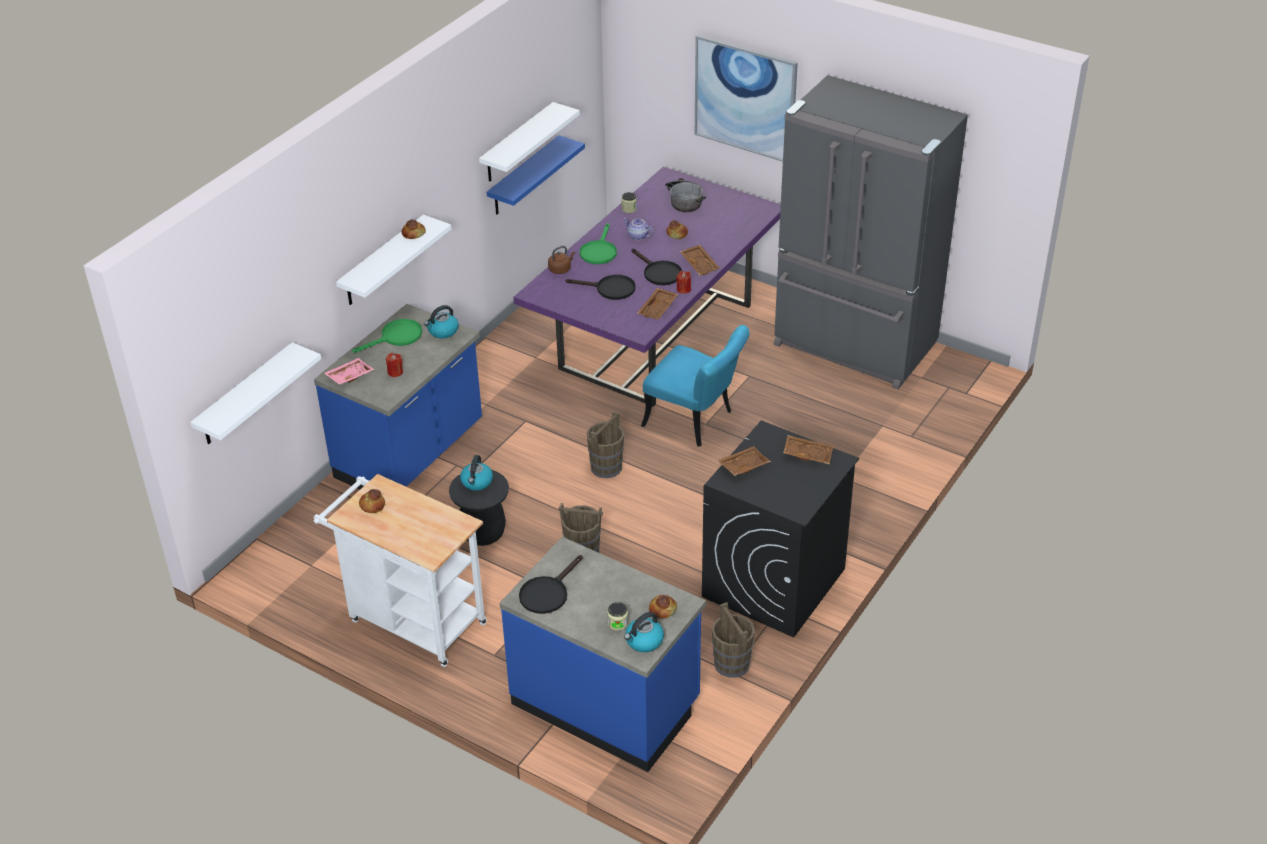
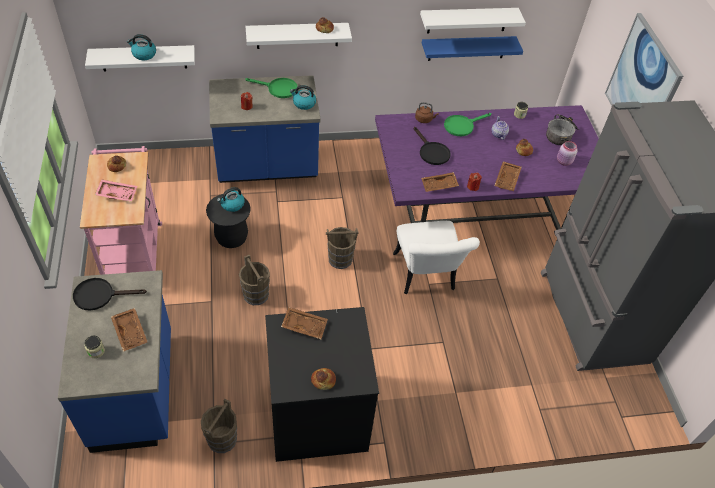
camera: 45 degrees right, 10 degrees up
(349, 376) = (225, 90): pink tray -> pink tray (117, 193)
(411, 620) = (134, 251): white cart -> pink cart
(644, 641) = (87, 377): kettle -> kettle (144, 54)
(659, 273) = (475, 165): black frying pan -> none
(662, 609) = (128, 368): bread -> bread (323, 380)
(696, 421) = (426, 277): turquoise chair -> white chair
(718, 220) = (564, 162): none -> pink jar
(808, 454) = (353, 357): brown tray -> brown tray (131, 332)

